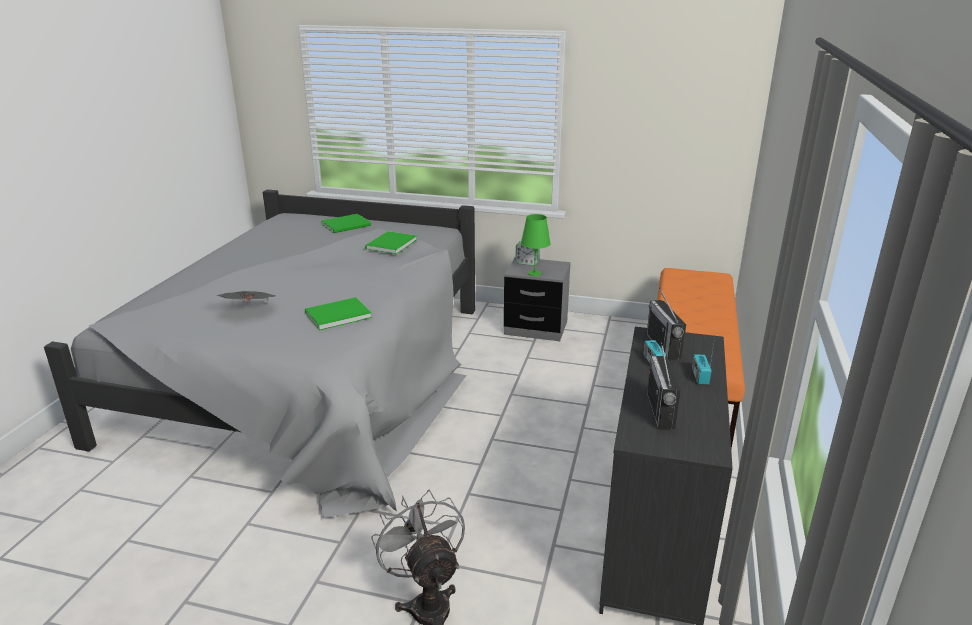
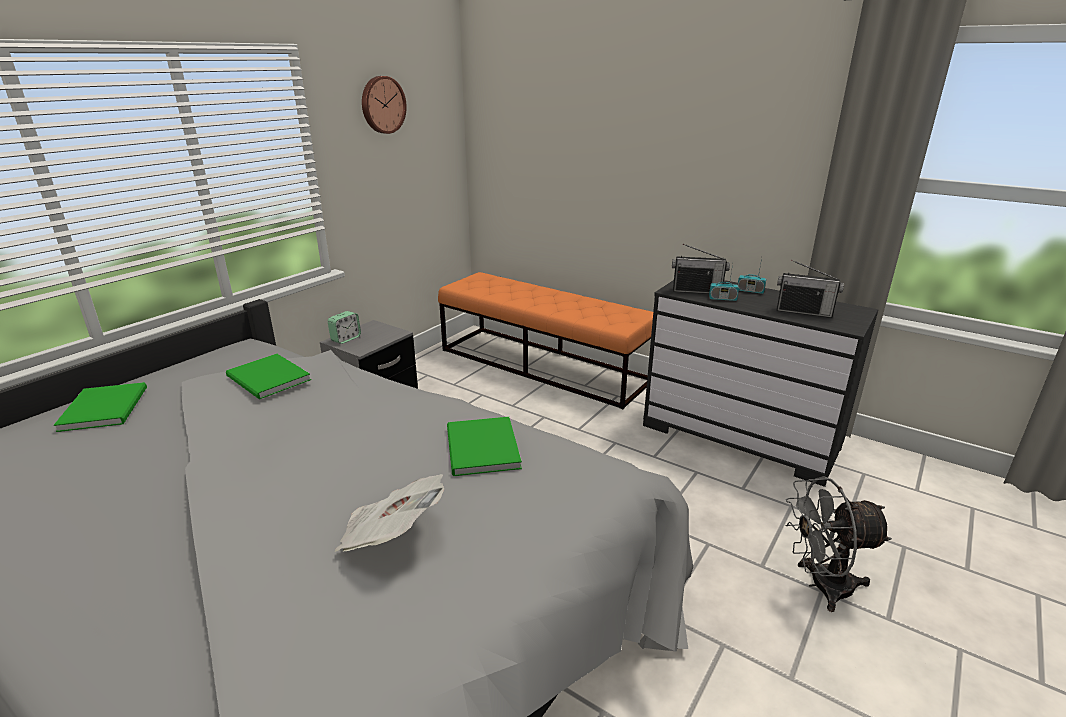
camera: 70 degrees left, 0 degrees up
(534, 273) = (379, 341): green table lamp -> none
(646, 85) = (382, 105): none -> wall clock

